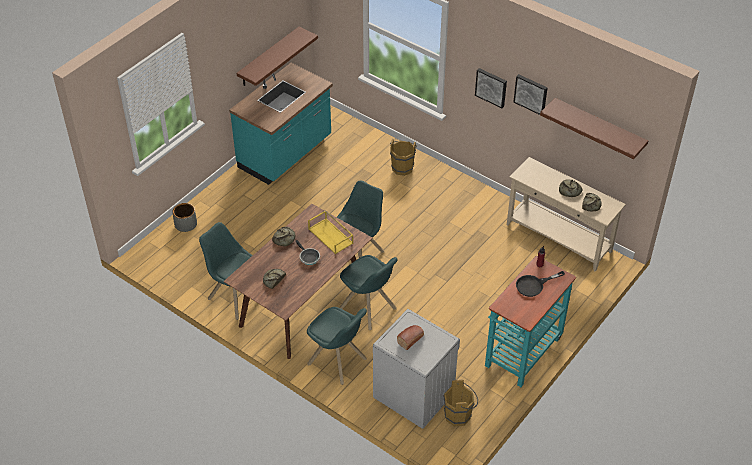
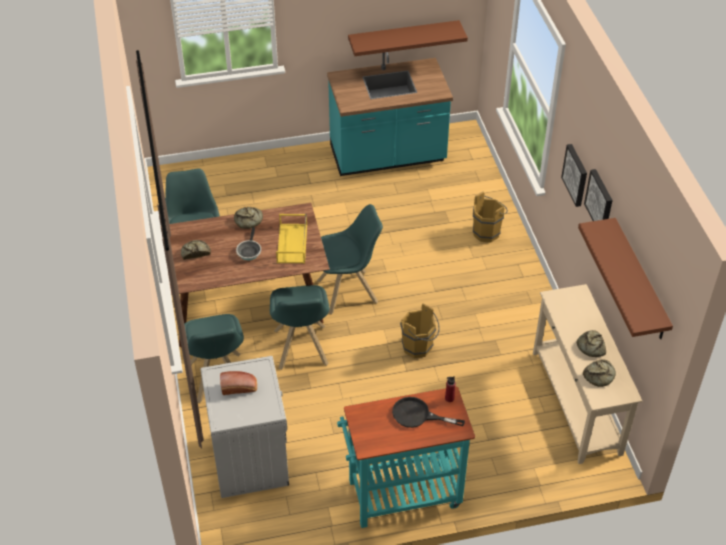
camera: 40 degrees right, 0 degrees up
(185, 224) = (229, 170): grey planter -> none
(459, 416) = (269, 511): brown bucket -> brown bucket (419, 348)

